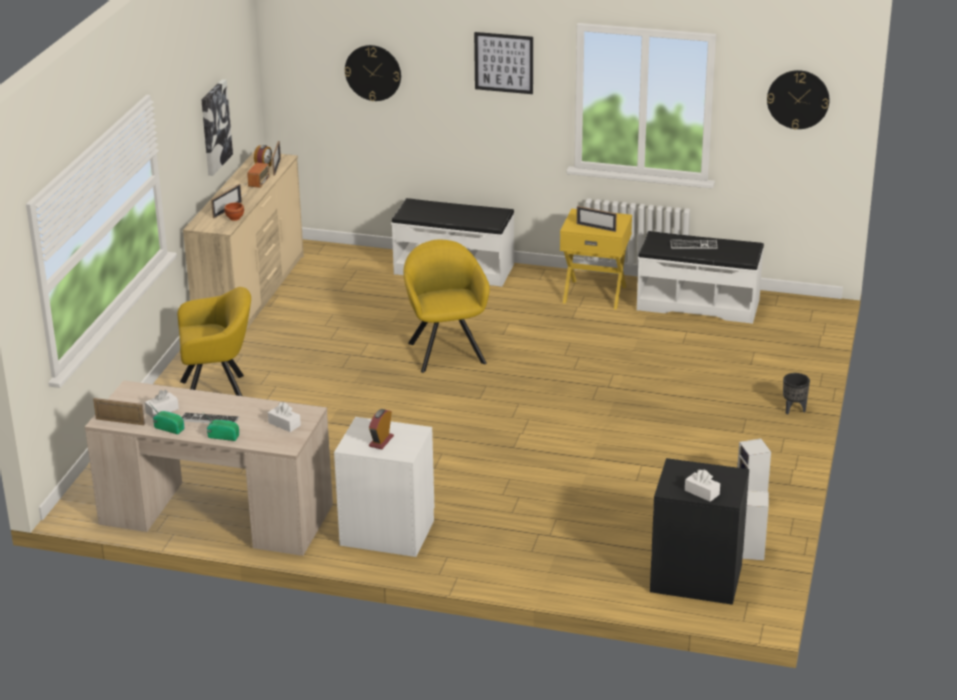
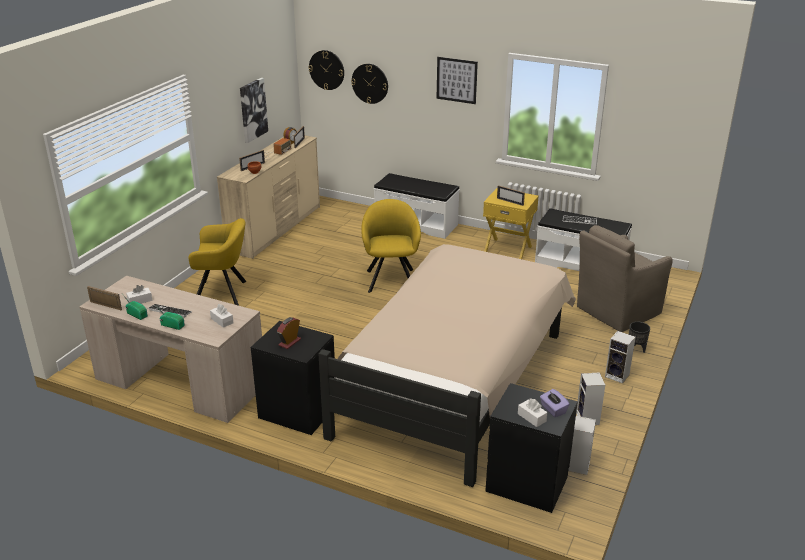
camera: 10 degrees right, 0 degrees up
(387, 532) = (298, 411): white nightstand -> black nightstand
(574, 468) = (455, 377): none -> beige bed
(724, 481) = (553, 410): none -> purple tissue box
(759, 363) = (616, 311): none -> brown armchair
(777, 444) = (618, 376): none -> speaker
(798, 99) = (666, 118): wall clock -> wall clock (326, 70)

